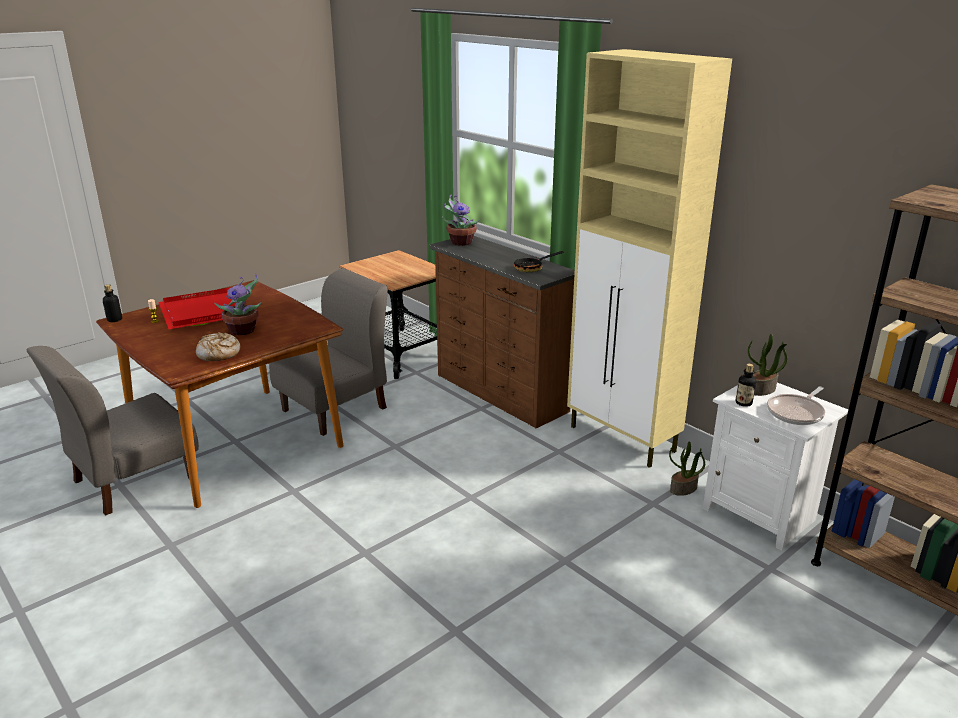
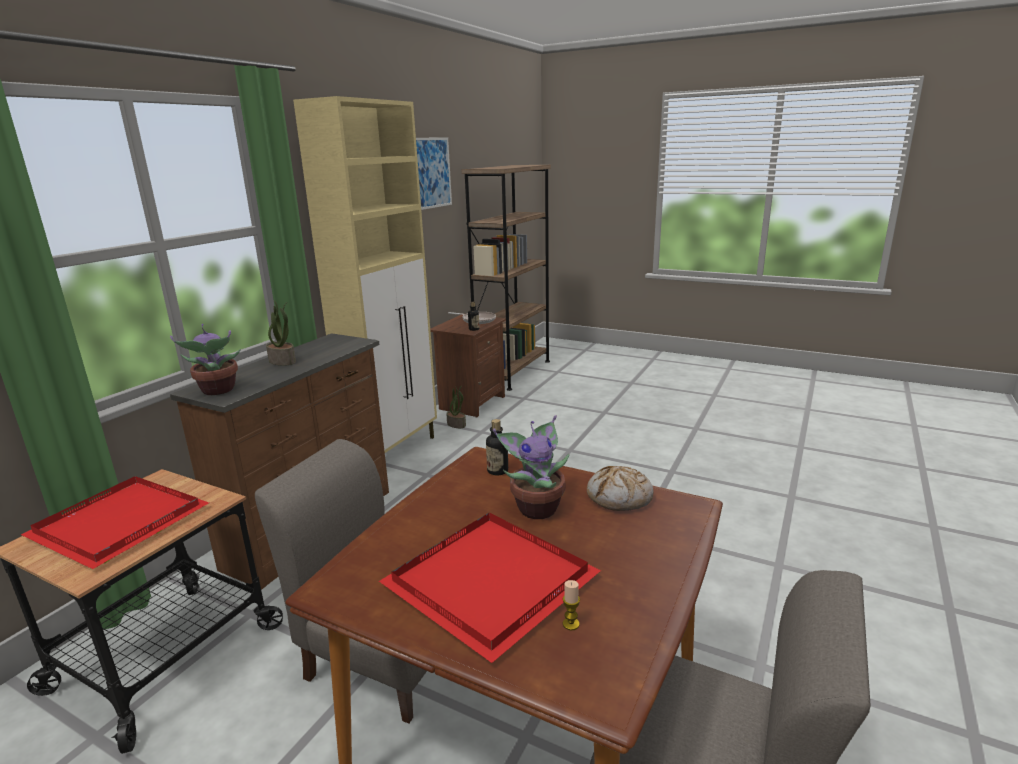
camera: 110 degrees left, 5 degrees down
(114, 320) = (609, 698): bottle -> bottle (497, 471)
(397, 267) = (121, 521): none -> red tray
(532, 268) = (324, 348): frying pan -> none
(760, 514) = (471, 403): white nightstand -> brown nightstand
(761, 390) = (451, 327): potted plant -> potted plant (283, 361)
(844, 170) = (430, 173): none -> picture

